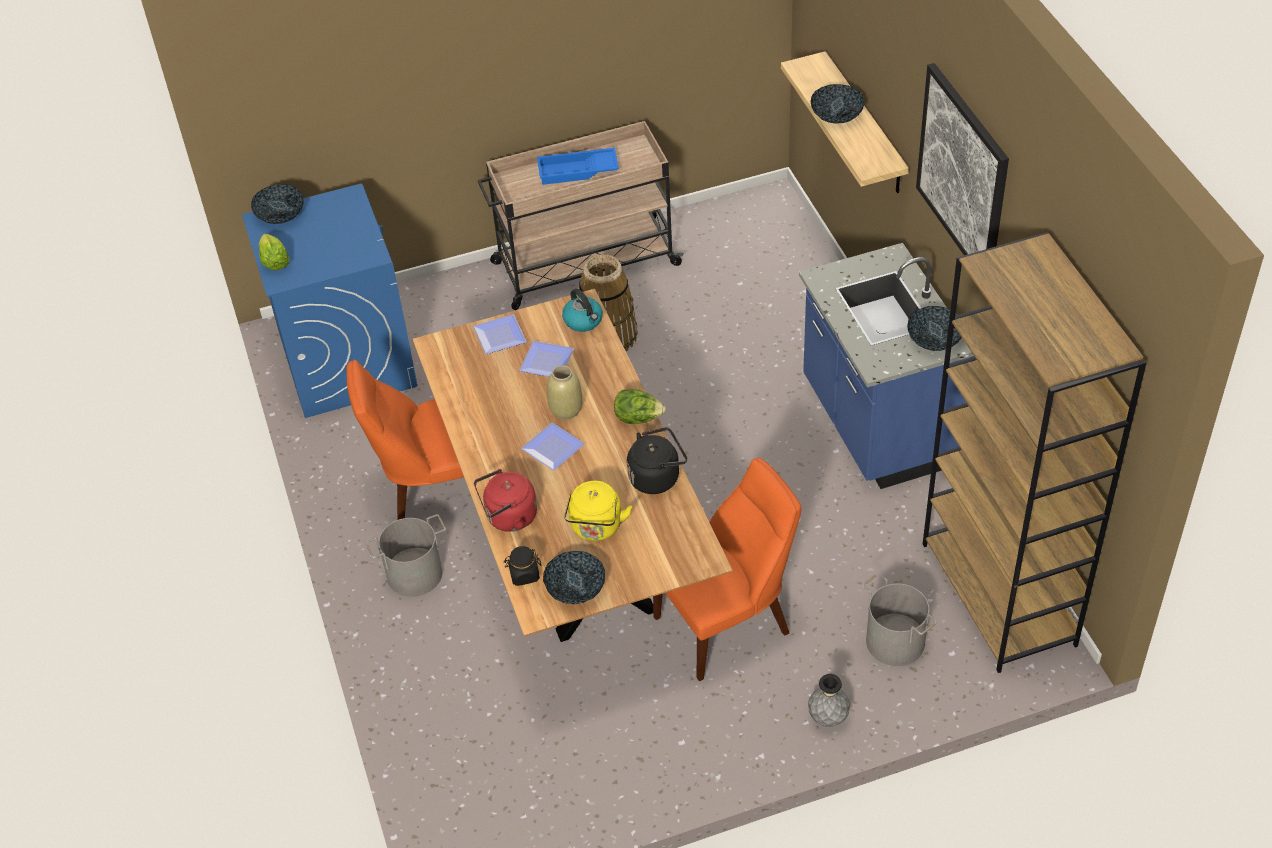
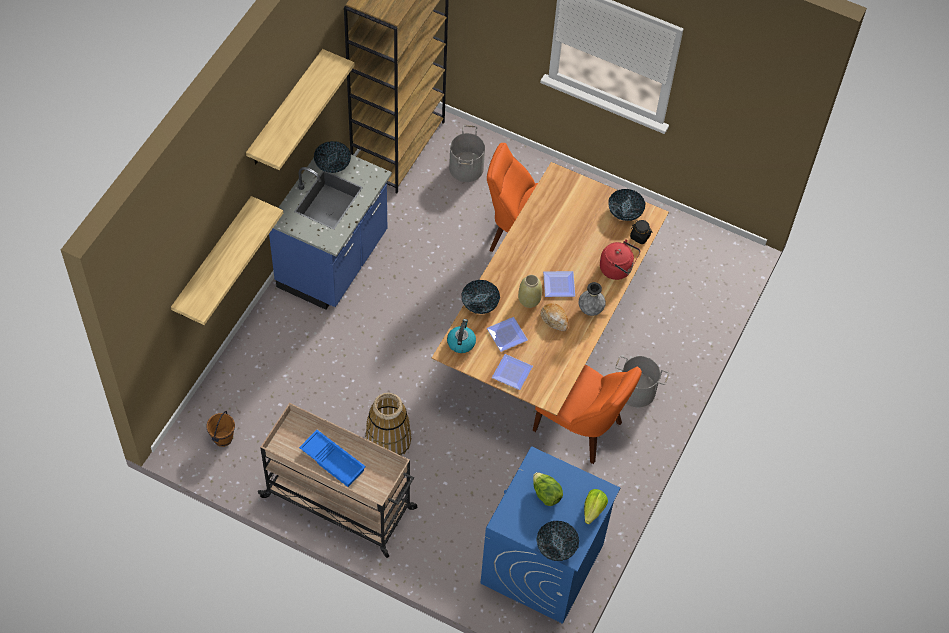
camera: 140 degrees left, 10 degrees up
(516, 414) = (555, 319): none -> bread
(596, 528) = (585, 229): yellow kettle -> none
(638, 418) = (502, 264): lettuce -> lettuce (546, 494)
(657, 477) = (530, 228): black kettle -> none
(747, 226) = (223, 438): none -> brown bucket
(828, 717) = (533, 166): grey vase -> grey vase (590, 310)
(836, 115) = (233, 258): bowl -> bowl (480, 303)
(963, 173) = (285, 110): picture -> shelf

